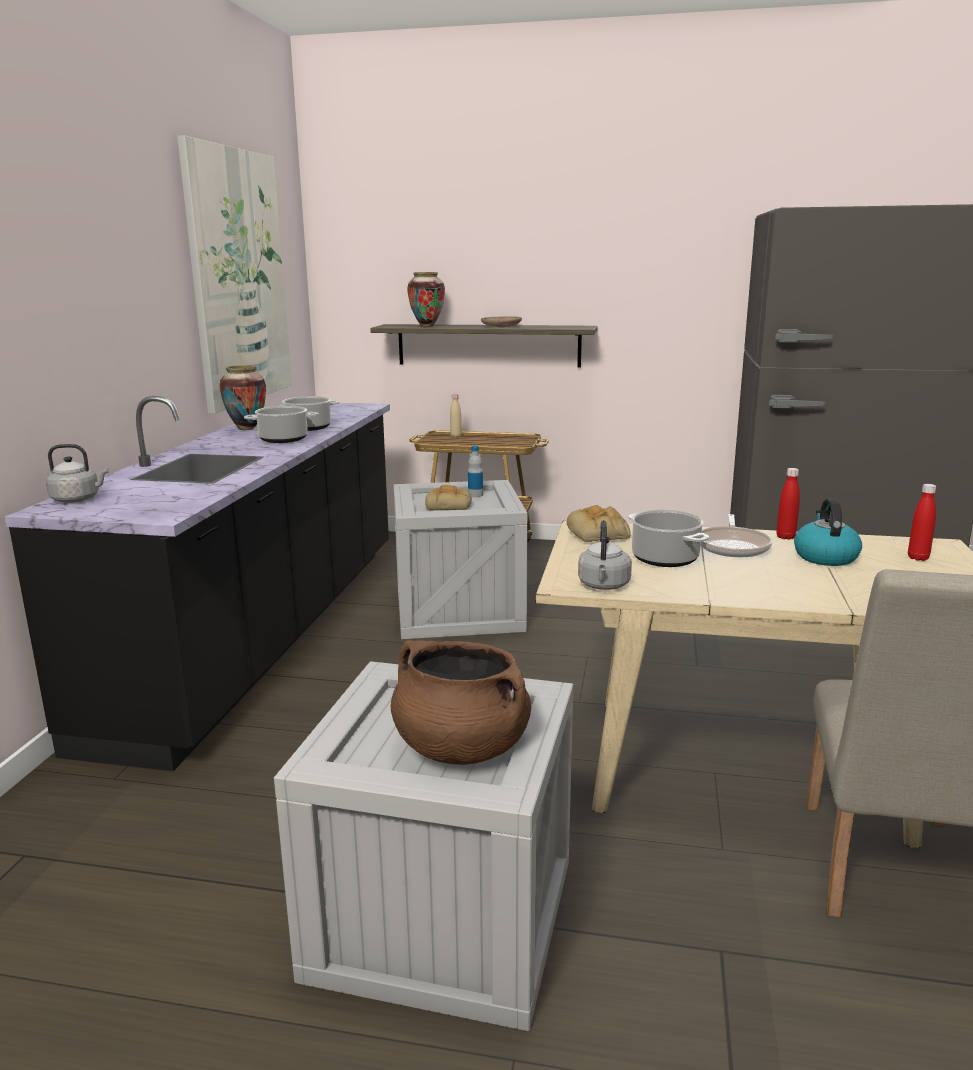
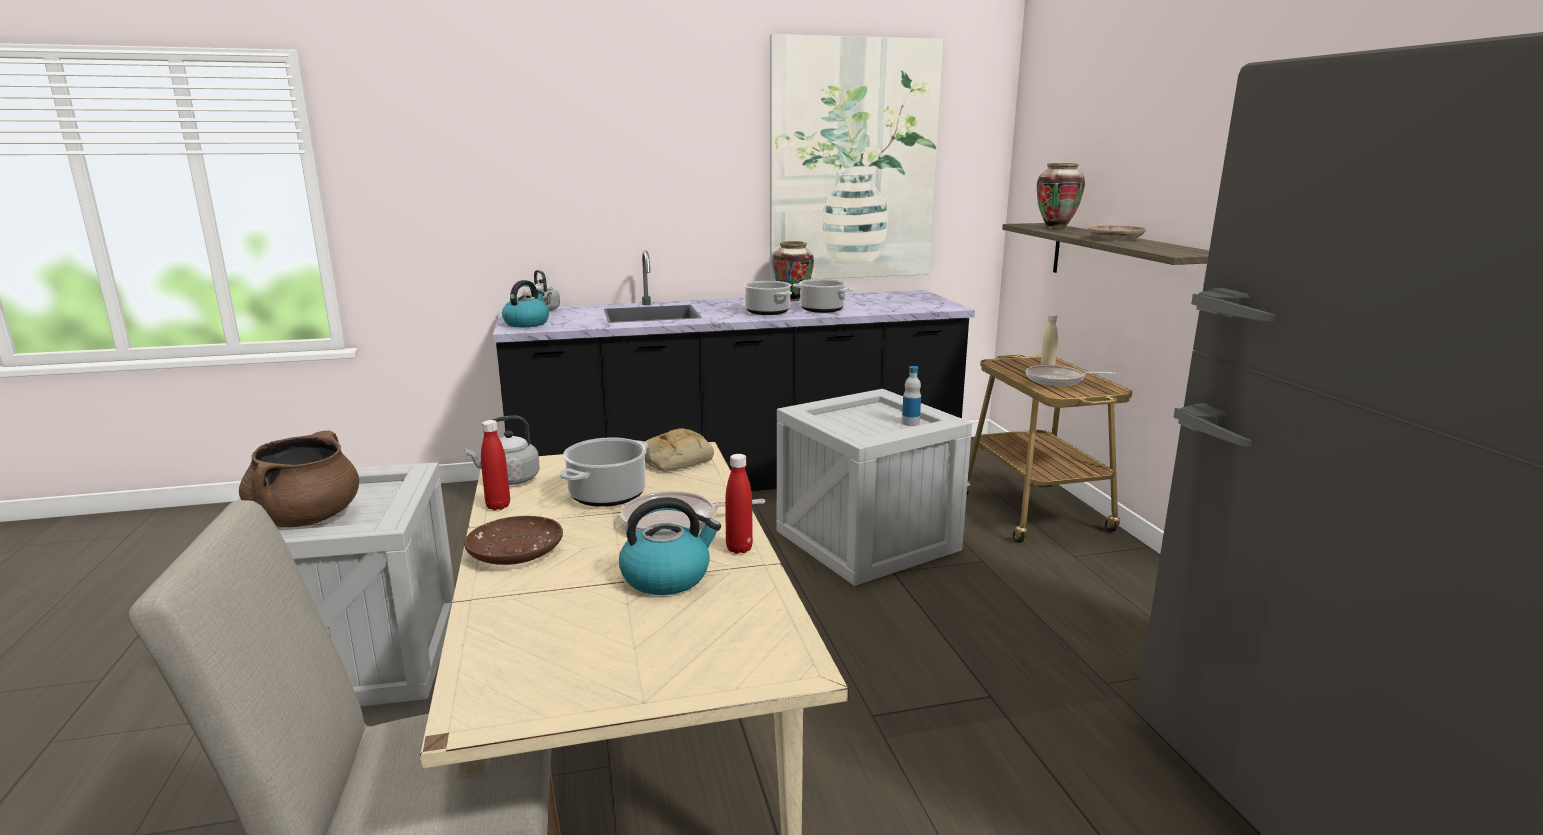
camera: 65 degrees right, 0 degrees up
(142, 509) = (527, 323): none -> kettle
(449, 505) = (858, 420): bread -> none
(494, 439) = (1058, 380): none -> frying pan
(769, 592) = (515, 552): none -> brown plate
(918, 558) = (705, 644): red bottle -> red bottle (498, 506)

